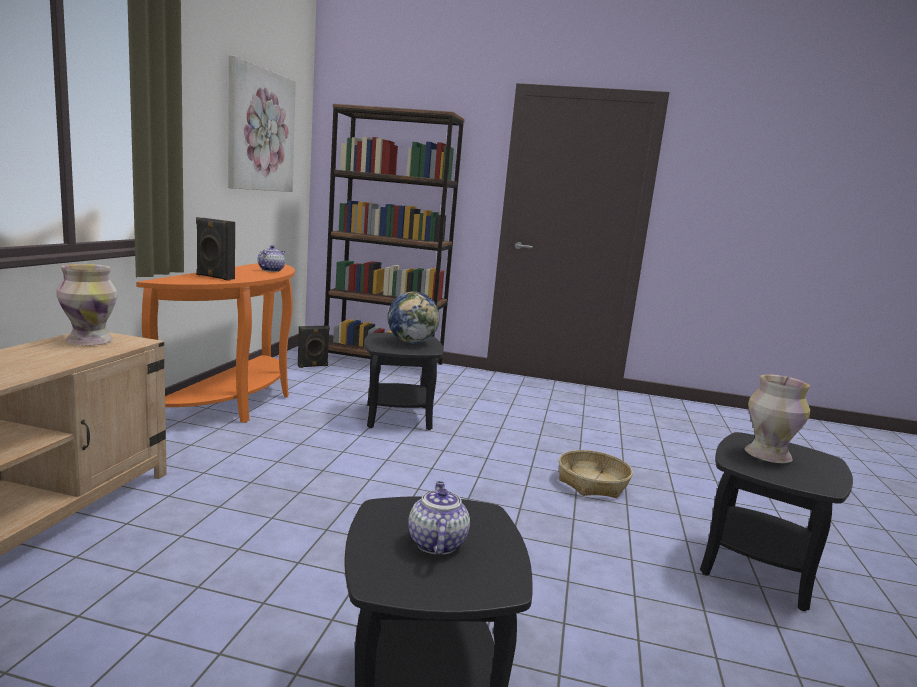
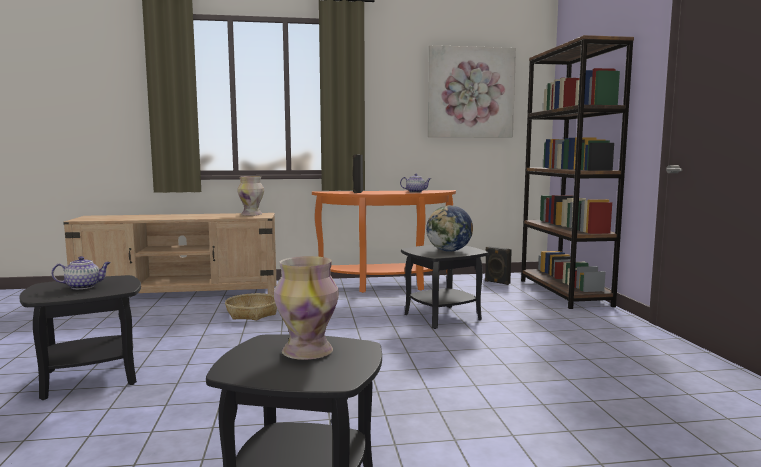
camera: 70 degrees right, 5 degrees down
(592, 483) = (415, 396): basket -> basket (252, 314)

